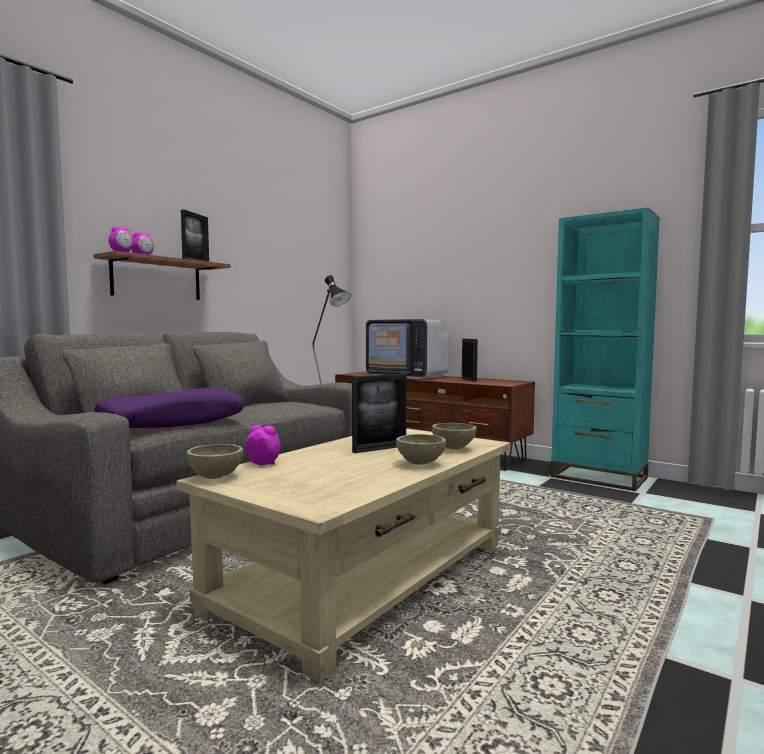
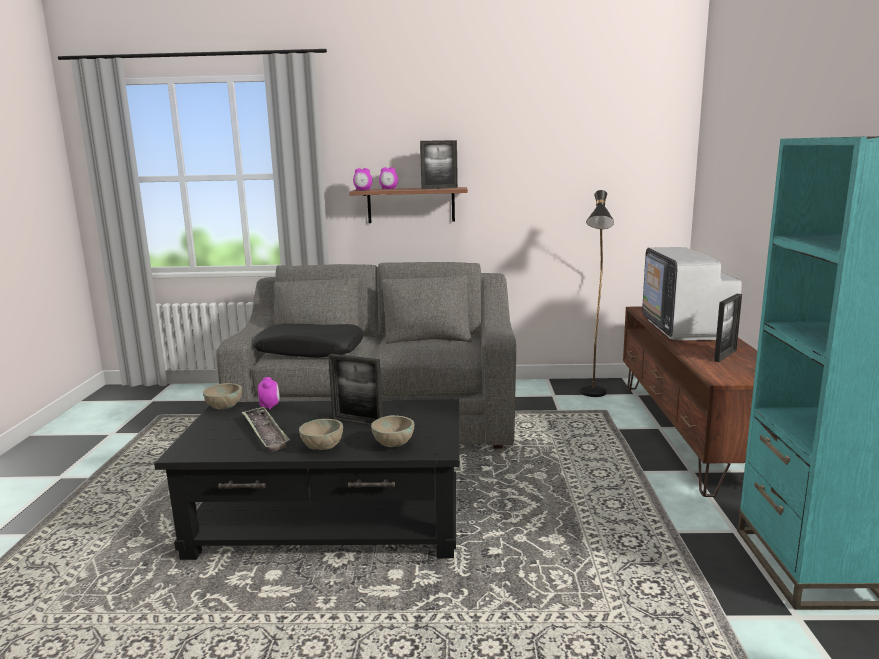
camera: 55 degrees right, 10 degrees up
(173, 422) = (310, 350): purple pillow -> black pillow
(338, 474) = (265, 433): none -> tray
(367, 576) = (329, 522): beige coffee table -> black coffee table

